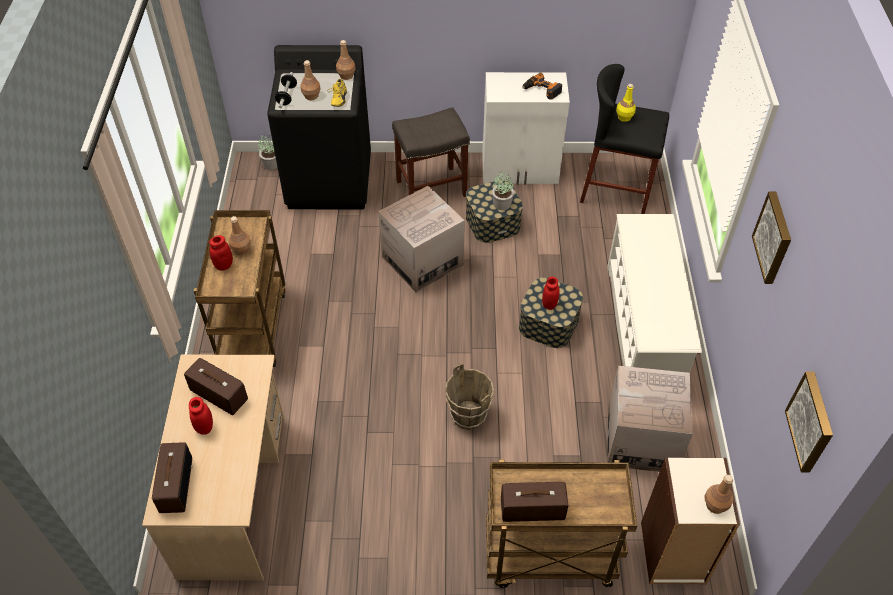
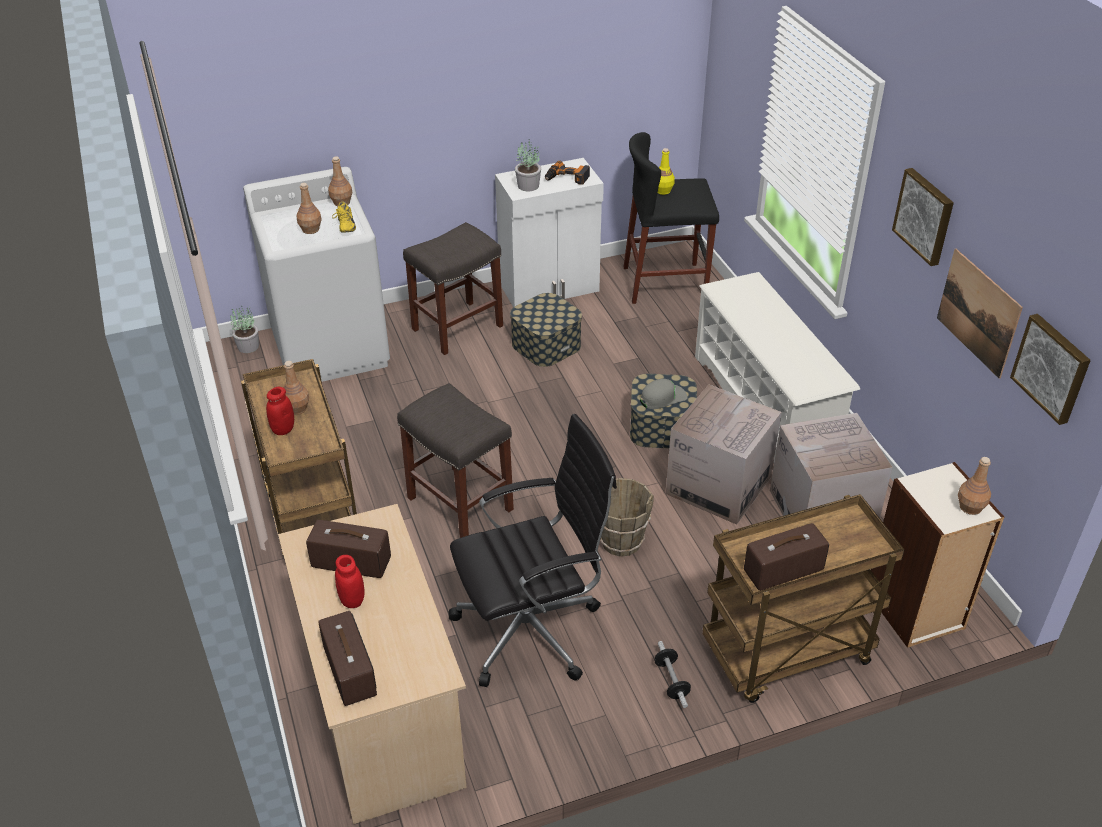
camera: 20 degrees left, 10 degrees down
(287, 96) = (280, 235): dumbbell -> dumbbell (671, 681)
(330, 181) = (331, 348): black washing machine -> white washing machine
(362, 344) = (458, 503): none -> grey stool
(367, 469) = (532, 629): none -> black office chair
(422, 261) = (485, 401): cardboard box -> cardboard box (718, 485)
(502, 203) = (556, 315): potted plant -> potted plant (528, 185)
(549, 304) = (663, 398): red jar -> grey cap
(784, 341) = (978, 312): none -> picture

